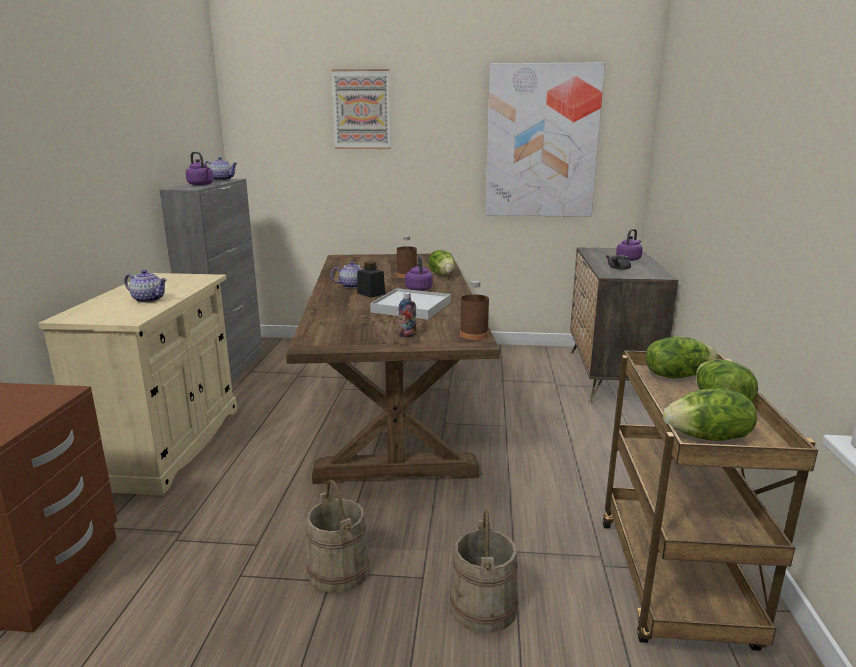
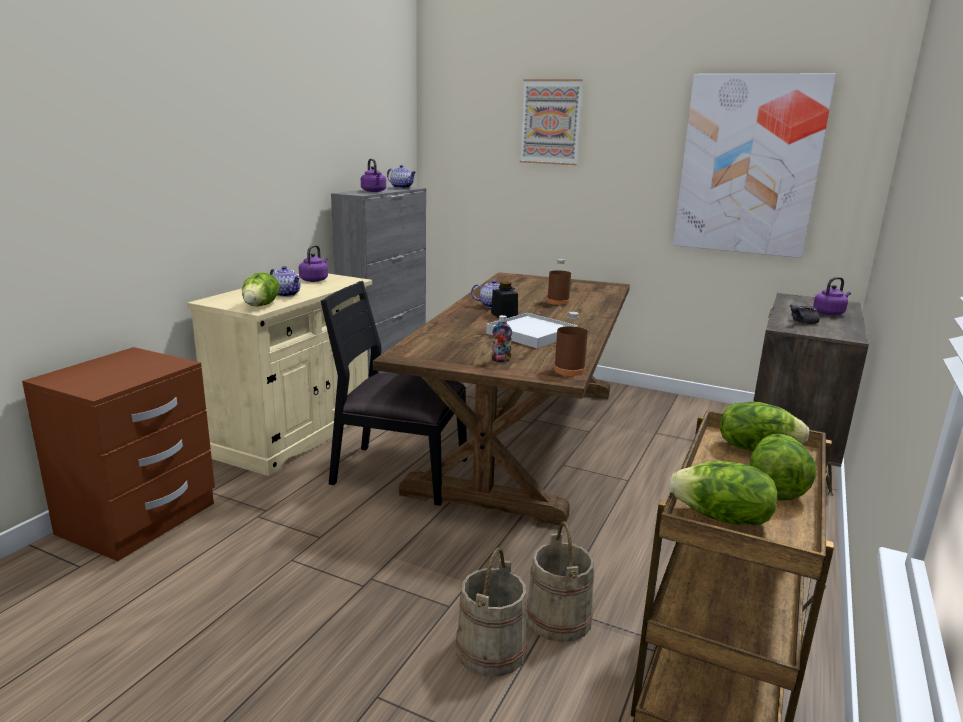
camera: 20 degrees right, 0 degrees up
(298, 462) = (398, 472): none -> black chair
(338, 570) = (376, 578): beige bucket -> beige bucket (558, 618)
(419, 288) = (557, 316): purple kettle -> purple kettle (315, 280)
(442, 274) = (597, 305): lettuce -> lettuce (261, 305)

